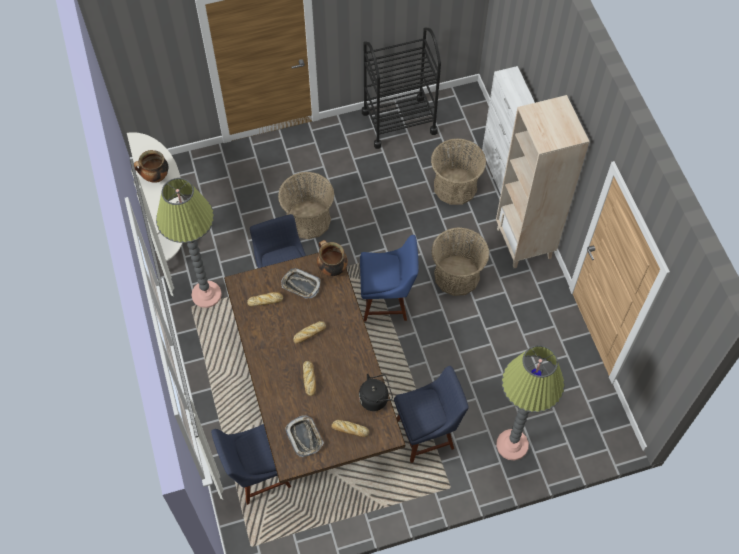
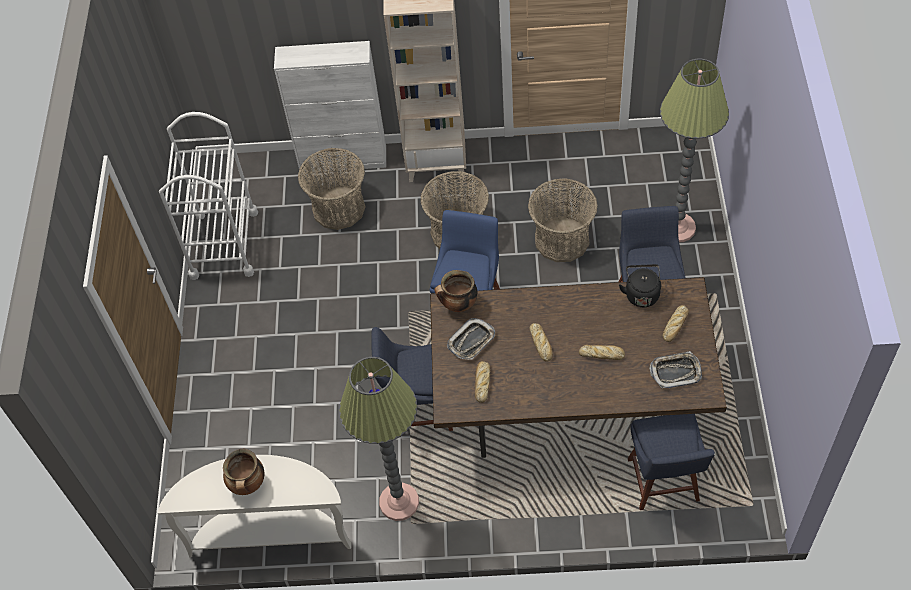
camera: 70 degrees left, 5 degrees down
(308, 220) = (328, 366): basket -> basket (562, 240)
(399, 122) = (224, 244): black cart -> white cart

